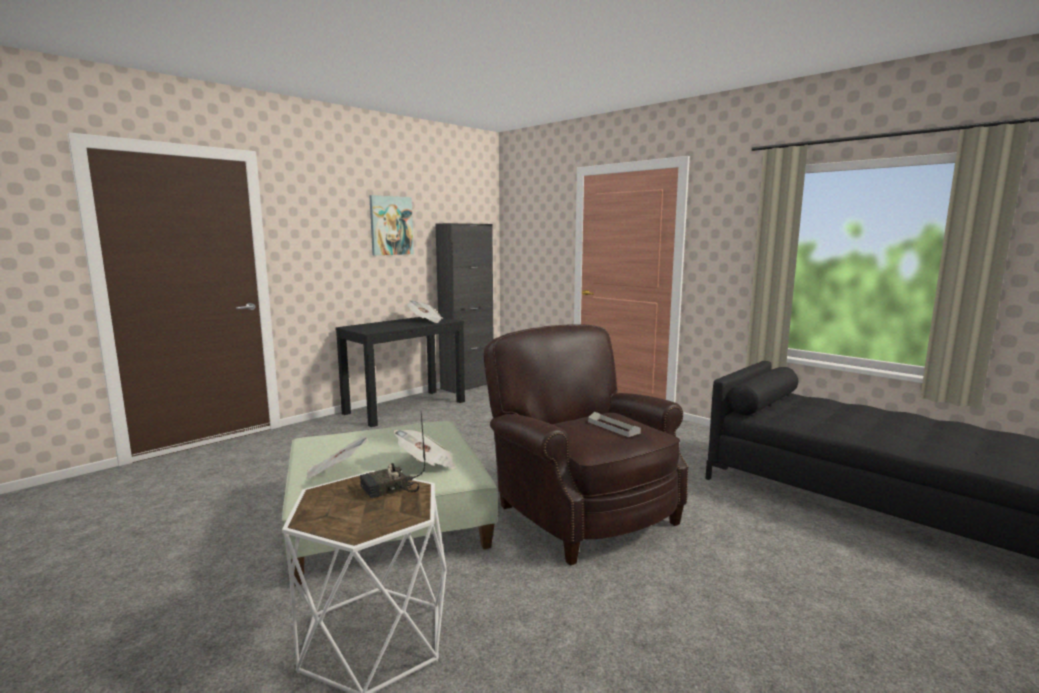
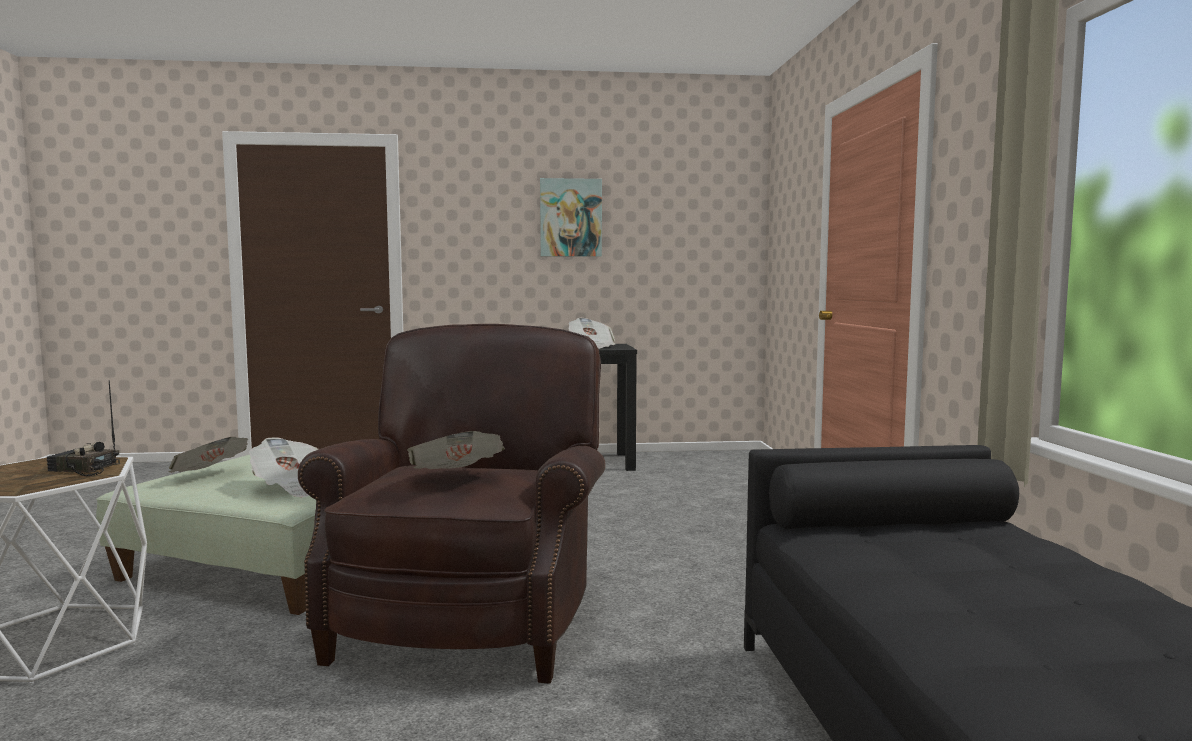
camera: 40 degrees right, 5 degrees down
(467, 386) = (680, 455): black cabinet -> none
(613, 427) = (456, 479): grey tray -> newspaper

